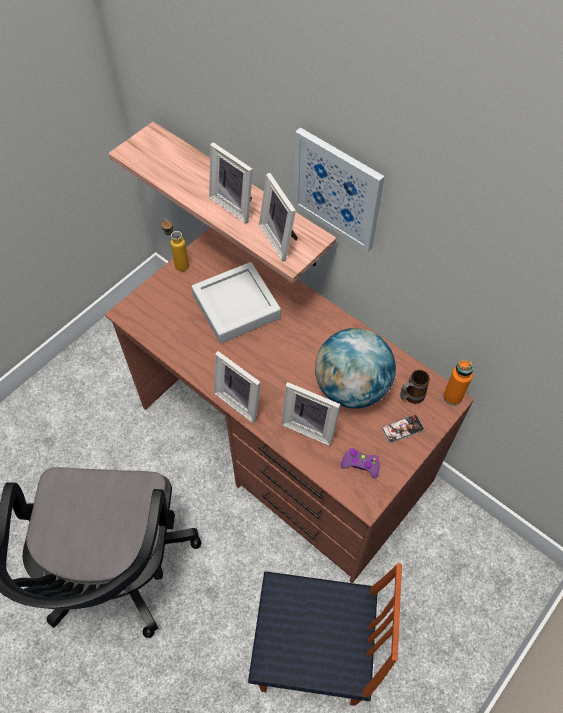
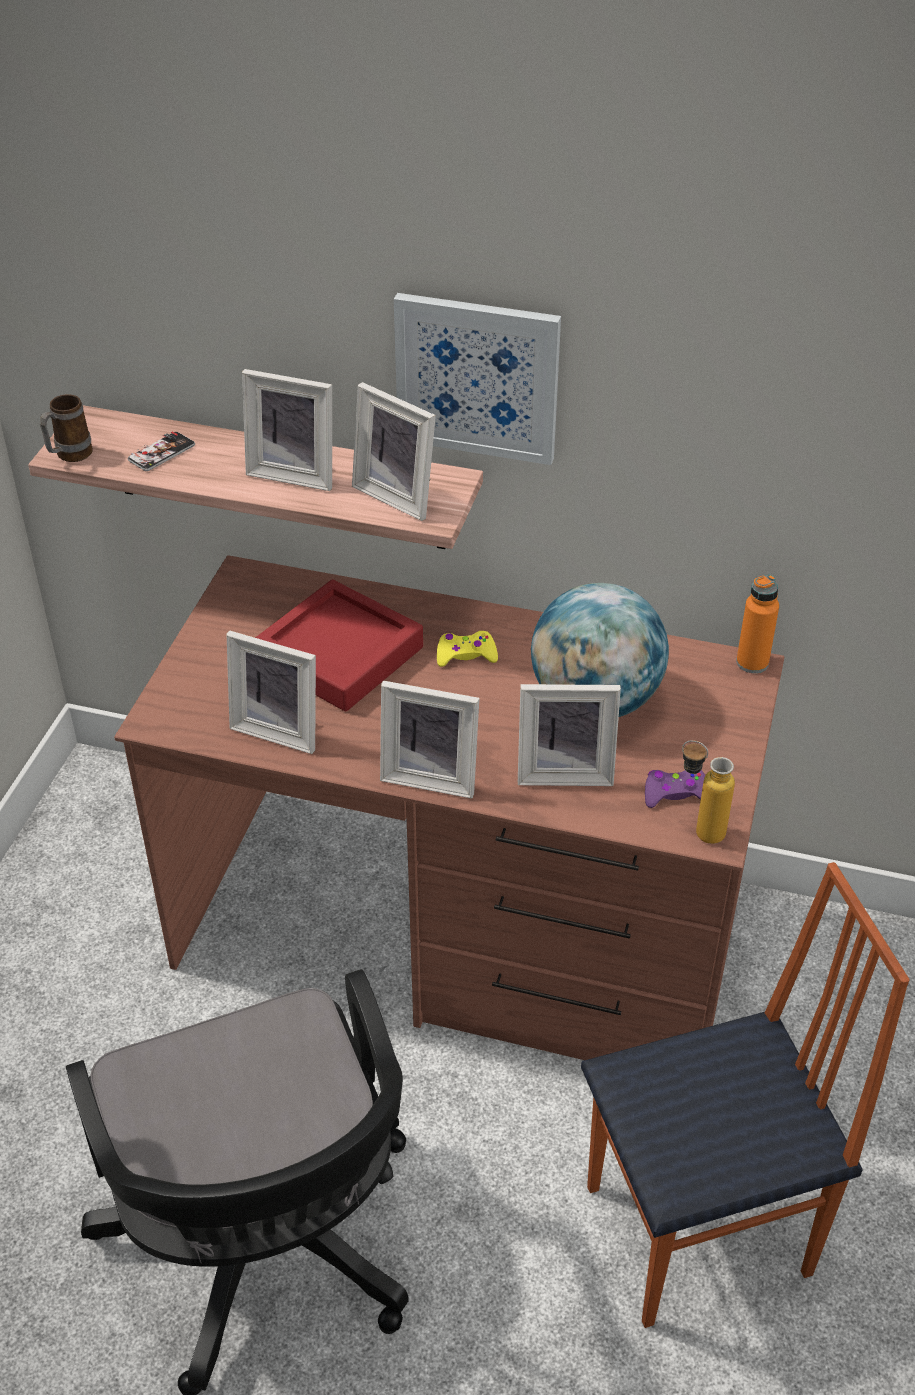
camera: 25 degrees left, 15 degrees down
(178, 263) = (200, 626): bottle -> bottle (698, 830)
(183, 341) = (280, 728): none -> picture frame
(236, 306) = (339, 654): grey tray -> red tray
(300, 331) = (466, 655): none -> yellow game controller
(402, 429) = (707, 727): phone -> phone (161, 452)
(410, 396) = (691, 683): mug -> mug (69, 456)

